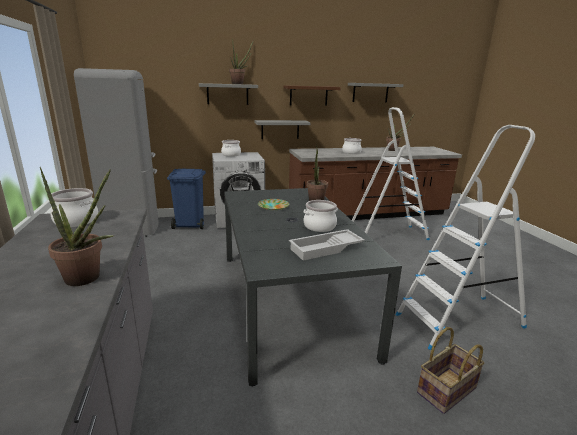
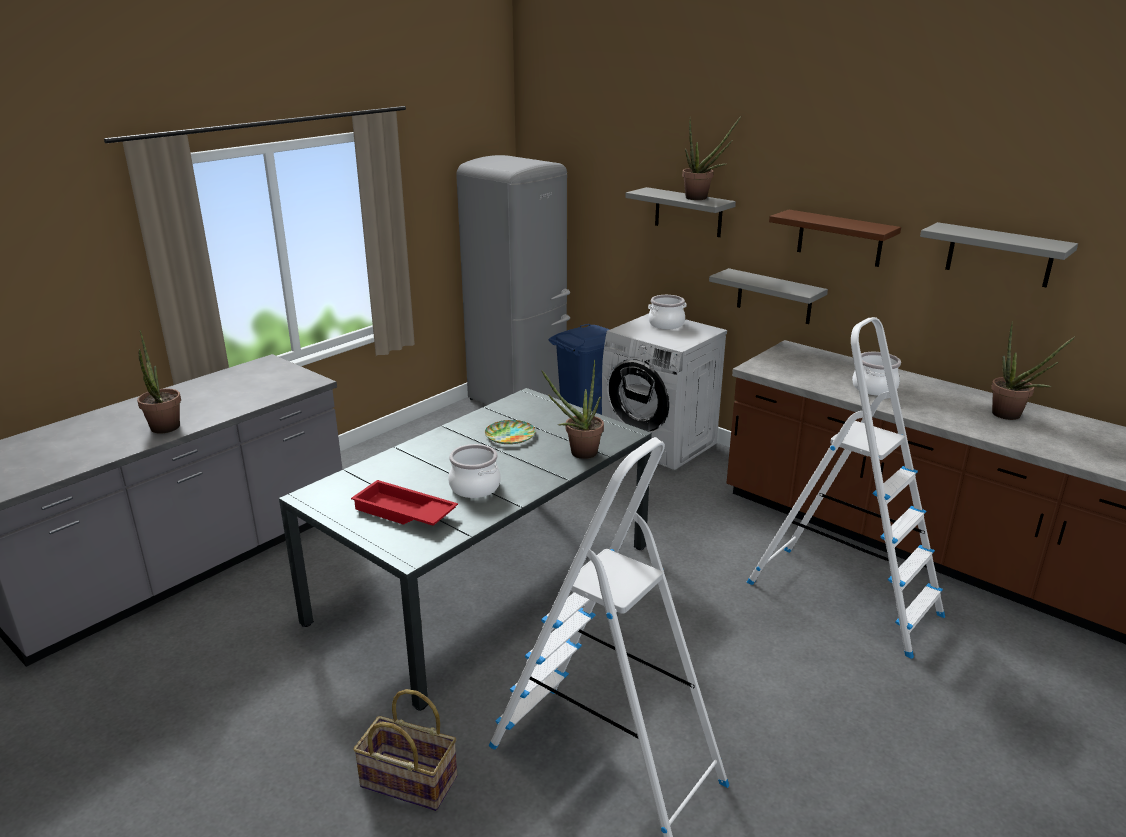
camera: 55 degrees right, 5 degrees up
(76, 221) = (270, 373): cooking pot -> none
(326, 249) = (403, 513): white tray -> red tray

